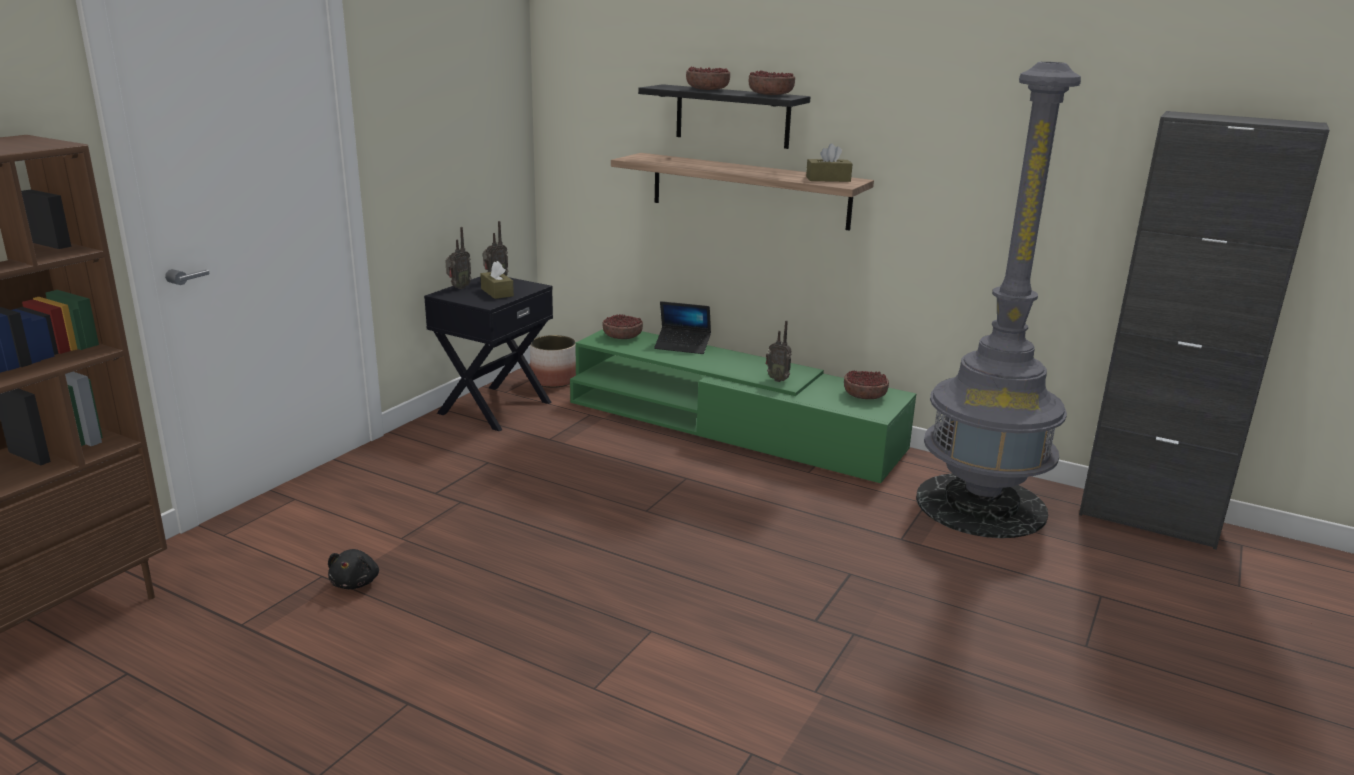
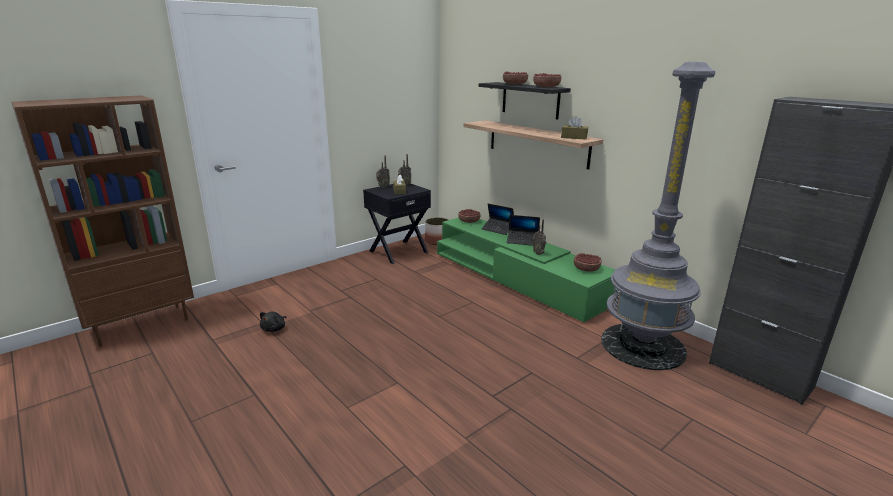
camera: 20 degrees right, 0 degrees up
(737, 361) = (522, 241): none -> laptop

